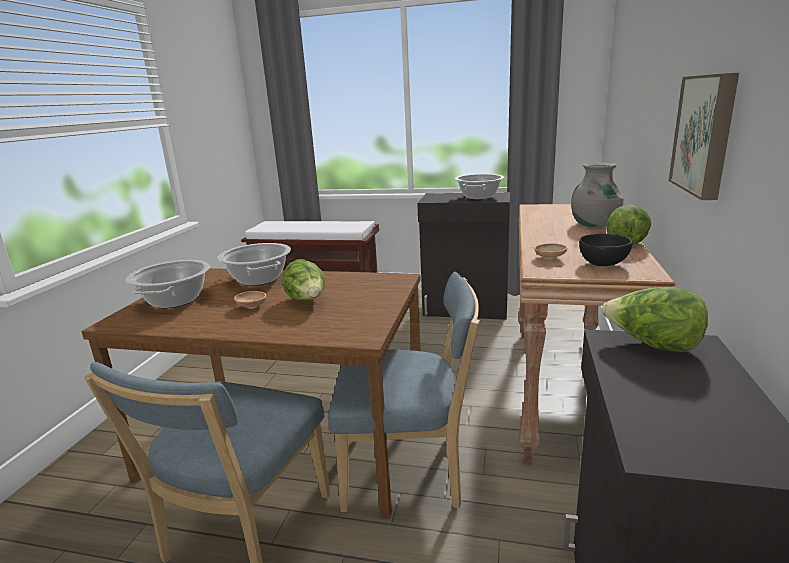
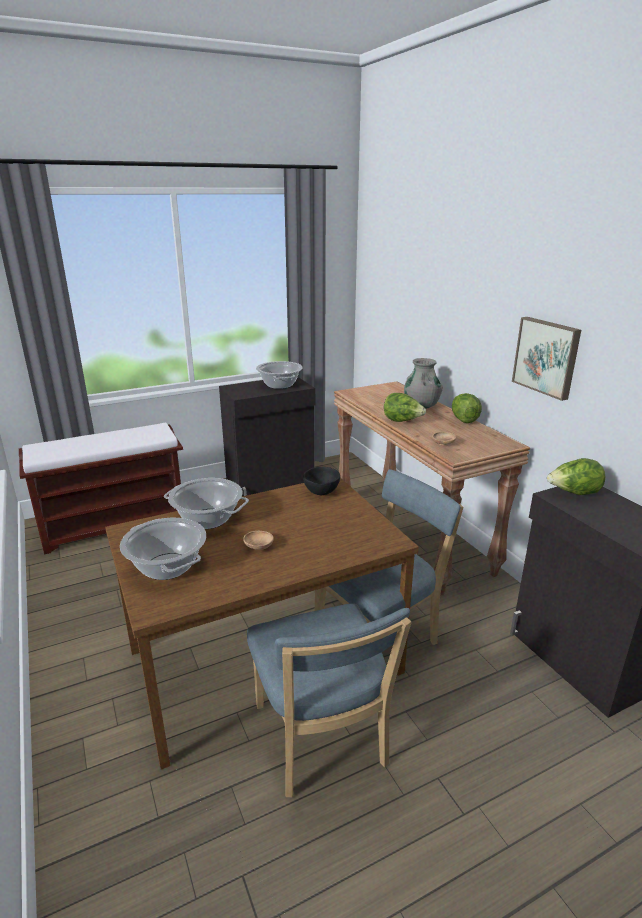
camera: 40 degrees left, 5 degrees up
(307, 301) = (297, 526): lettuce -> lettuce (402, 421)
(602, 264) = (478, 442): black bowl -> black bowl (321, 492)

